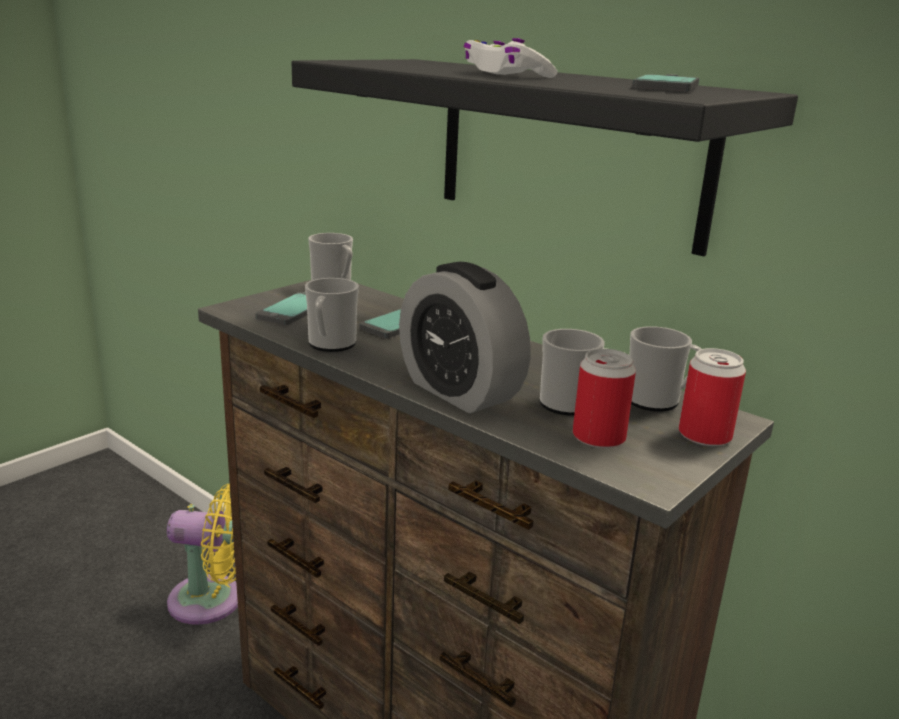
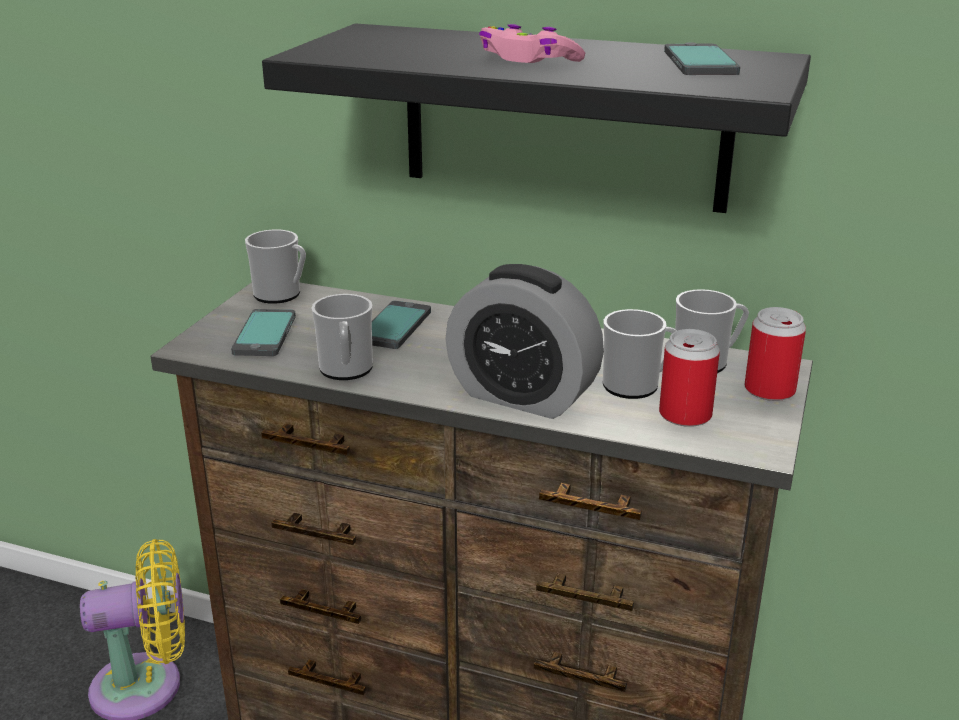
camera: 20 degrees left, 5 degrees up
(505, 74) = (528, 60): white game controller -> pink game controller

